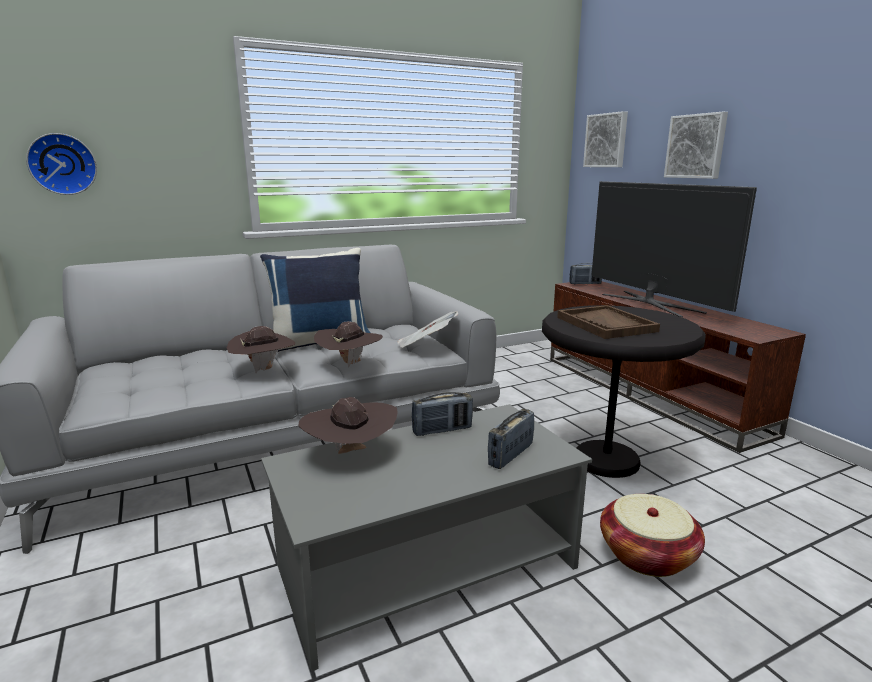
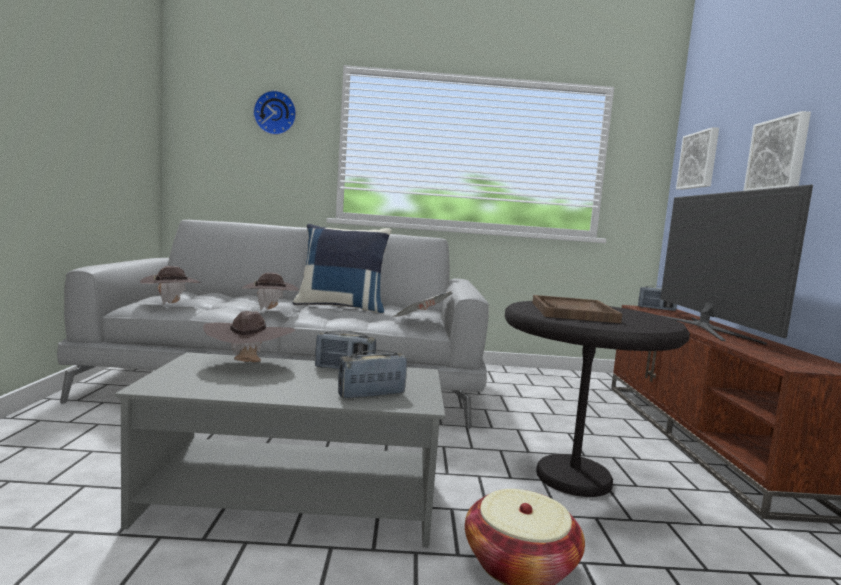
camera: 25 degrees right, 10 degrees down
(63, 164) = (210, 153): wall clock -> wall clock (275, 113)
(350, 363) = (338, 318): brown hat -> brown hat (171, 304)

